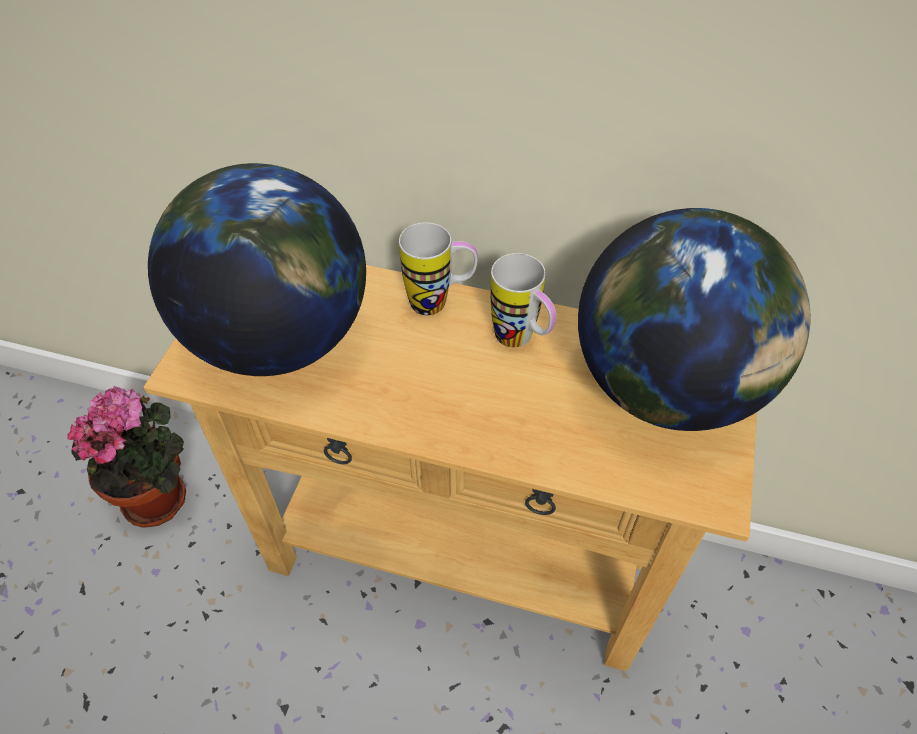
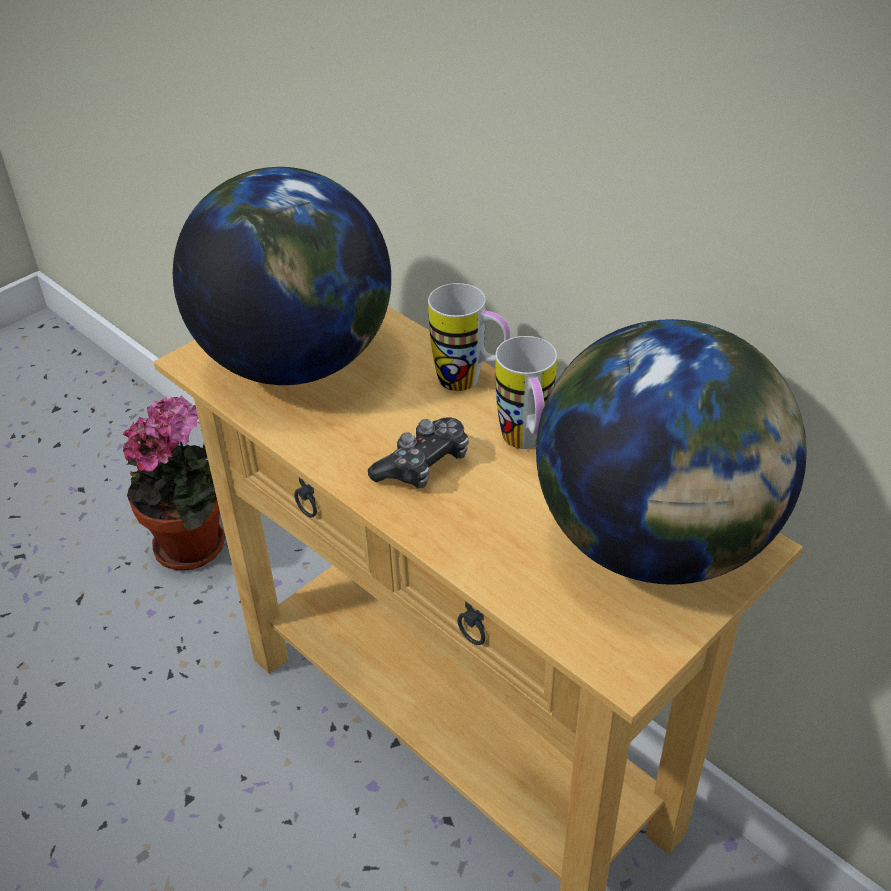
camera: 30 degrees right, 10 degrees down
(455, 392) = (423, 465): none -> game controller

